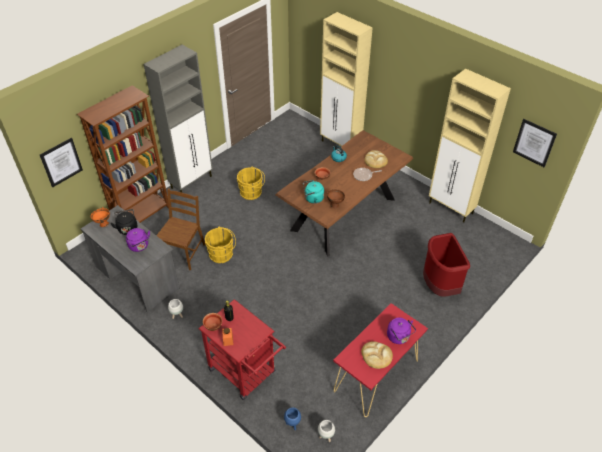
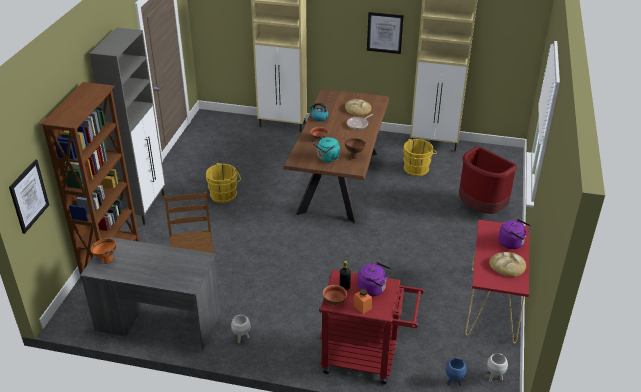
camera: 30 degrees left, 10 degrees down
(127, 228) = (141, 253): black kettle -> none
(139, 246) = (174, 265): purple kettle -> purple kettle (373, 289)
(222, 254) = (242, 262): yellow bucket -> yellow bucket (417, 168)
(534, 142) = (512, 37): picture -> picture (385, 32)

